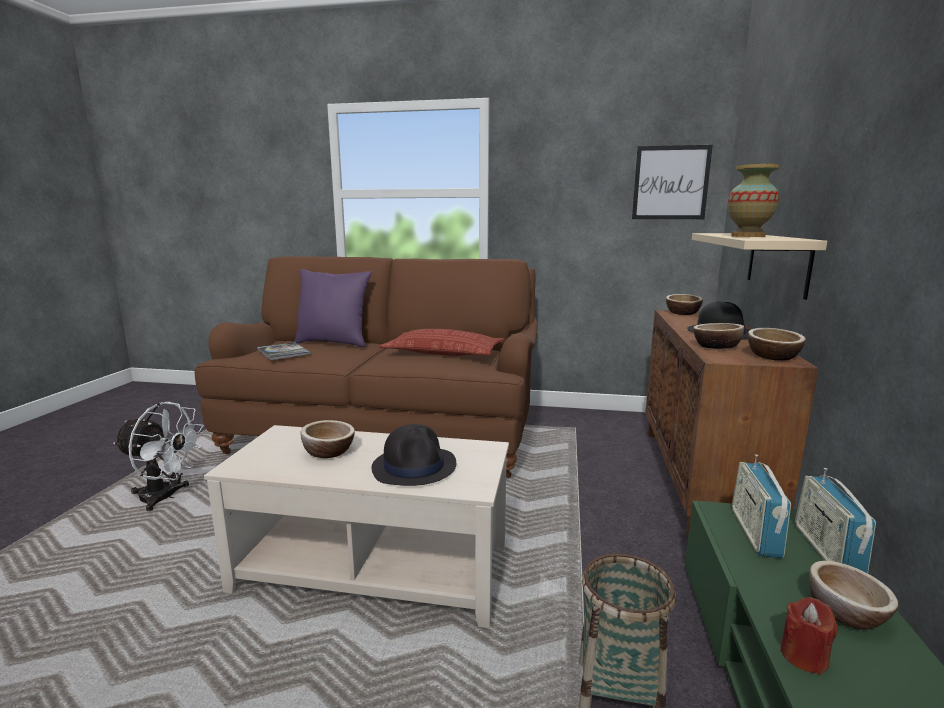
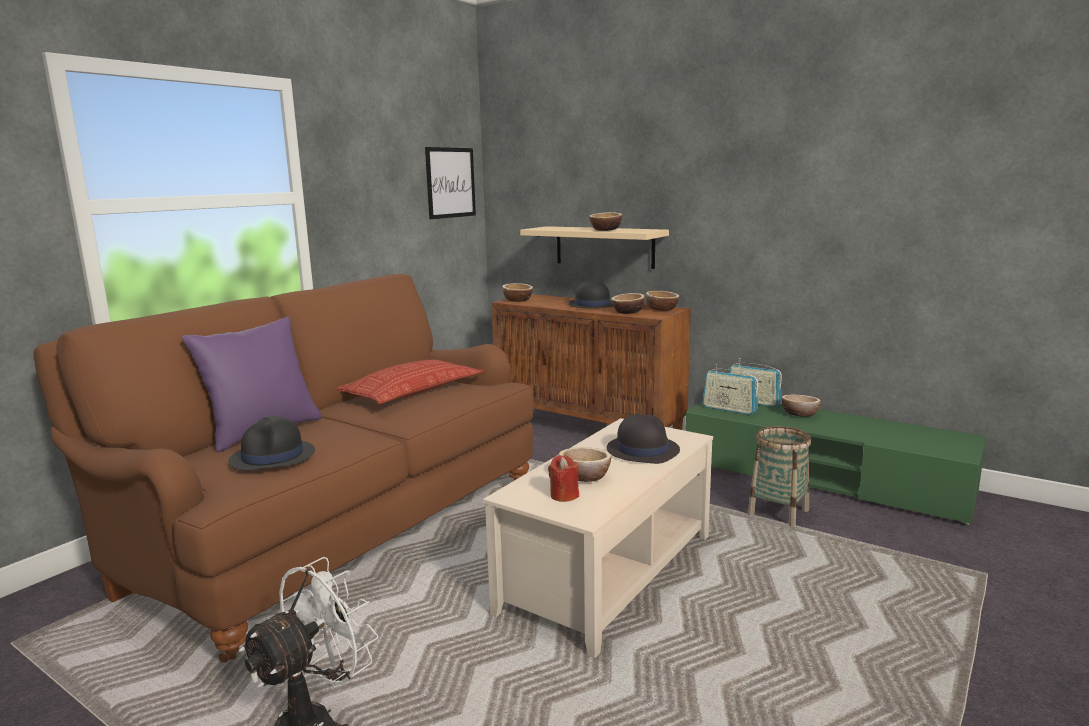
camera: 65 degrees left, 0 degrees up
(283, 352) = (273, 457): book -> black hat
(748, 236) = (605, 230): vase -> bowl
(803, 656) = (826, 429): red candle -> red candle (564, 495)

